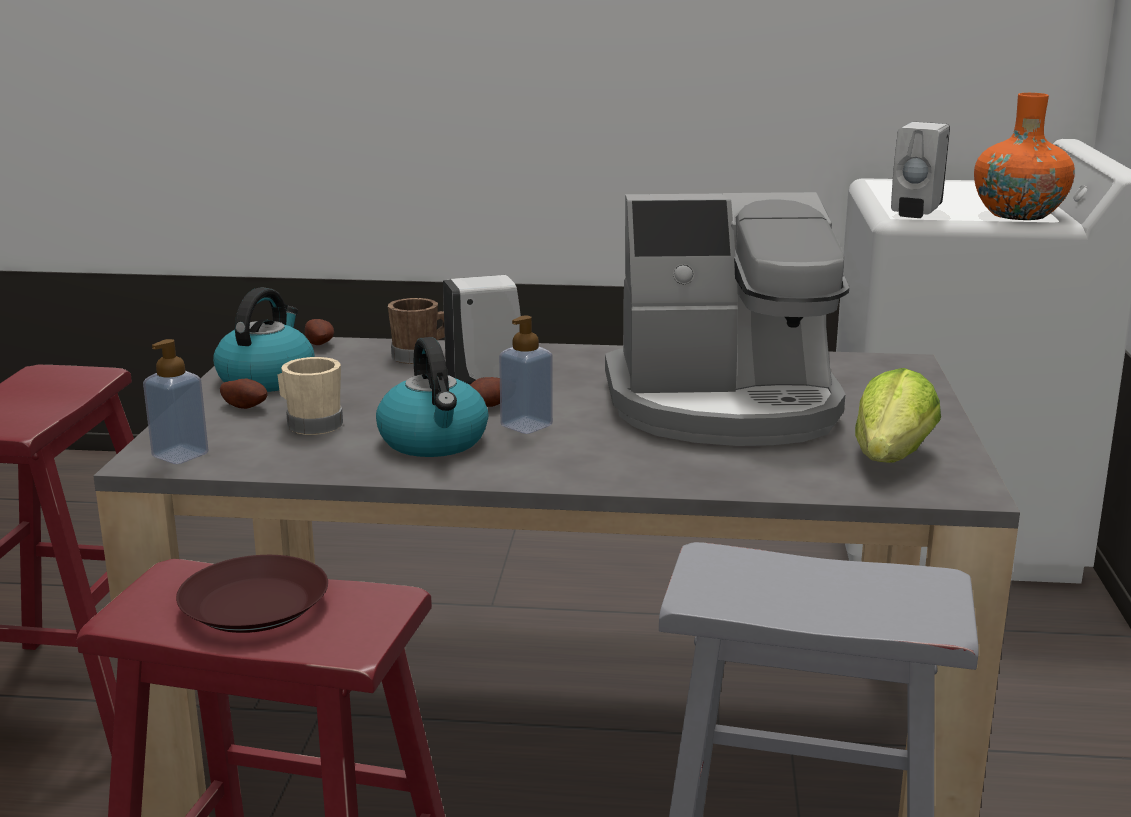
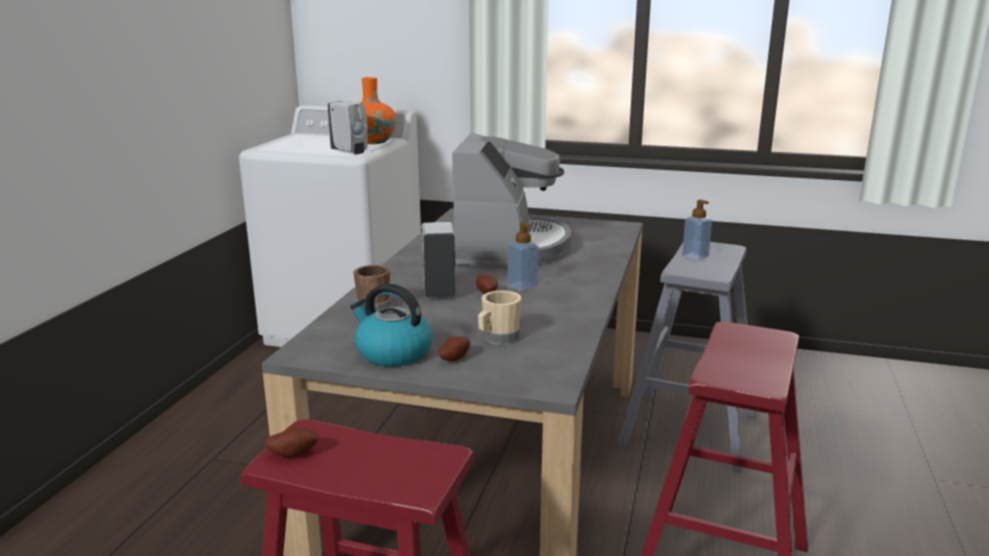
camera: 80 degrees left, 0 degrees up
(180, 455) = (545, 376): soap dispenser -> soap dispenser (695, 257)
(253, 605) = (744, 356): brown plate -> none
(320, 344) = (316, 336): potato -> potato (293, 453)
(434, 441) = (541, 307): kettle -> none
(891, 458) = (585, 230): lettuce -> none

